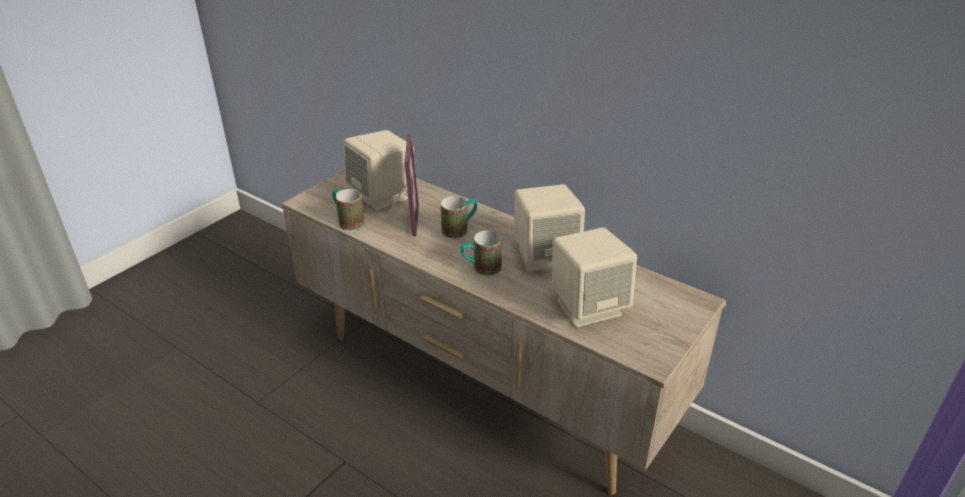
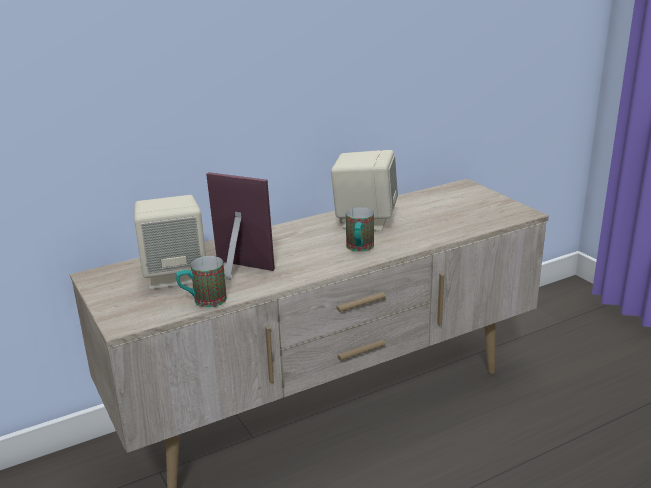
camera: 65 degrees left, 10 degrees down
(460, 229) = (285, 247): mug -> none
(588, 307) = (446, 219): beige speaker -> none

